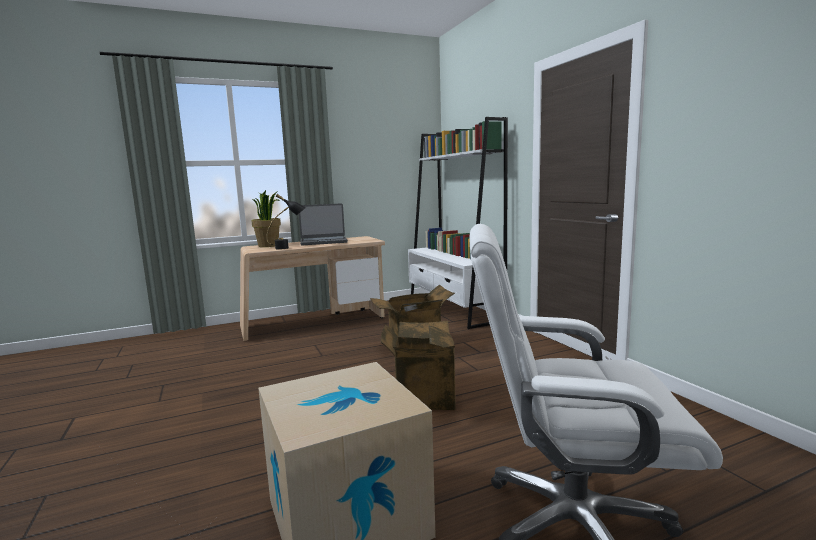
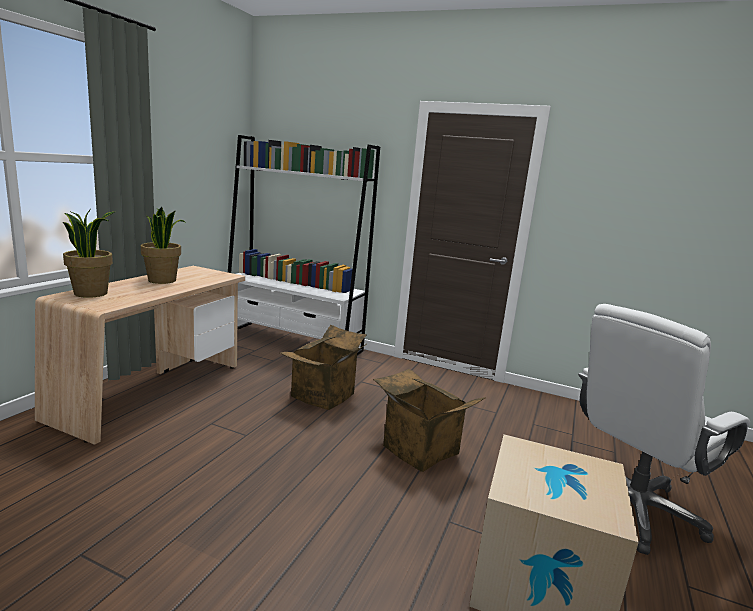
camera: 45 degrees left, 5 degrees up
(288, 248) = (144, 297): black table lamp -> none
(323, 242) = (163, 280): laptop -> potted plant

